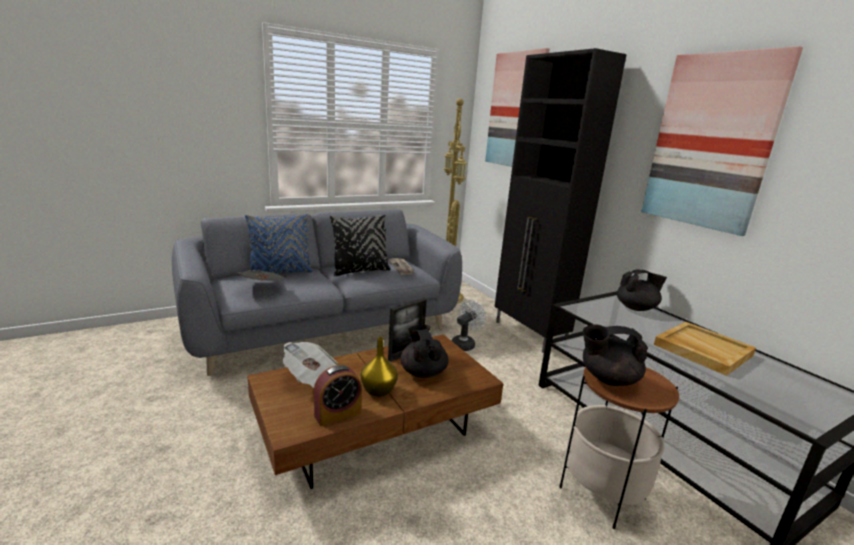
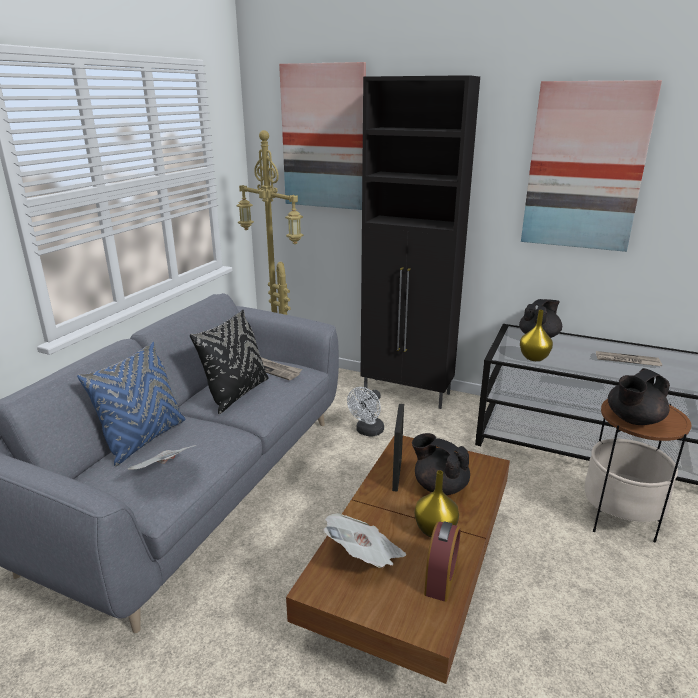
camera: 35 degrees left, 5 degrees up
(465, 344) = (367, 432): white fan -> white fan turned 150 degrees counterclockwise
(601, 317) = (534, 358): none -> yellow vase
(701, 350) = (626, 361): beige tray -> newspaper

